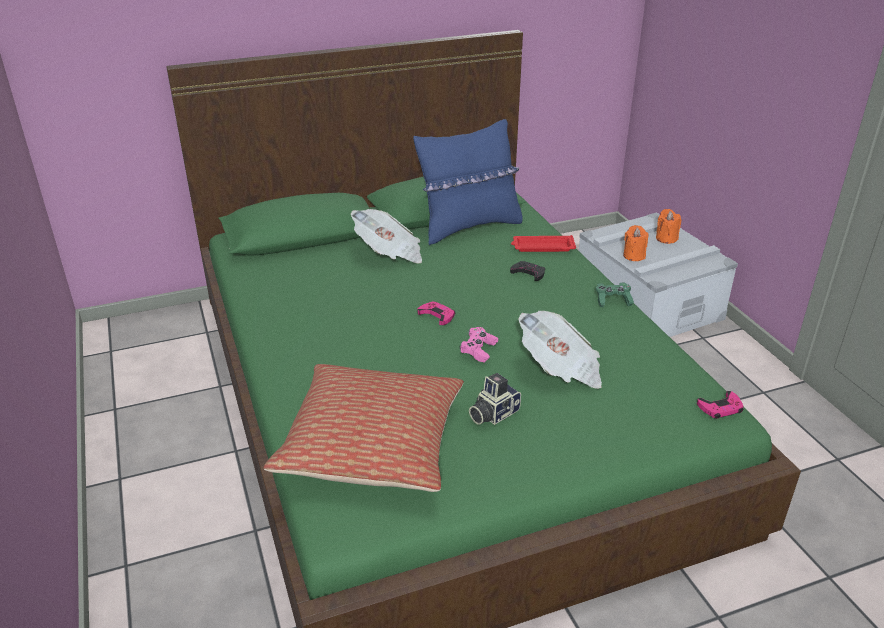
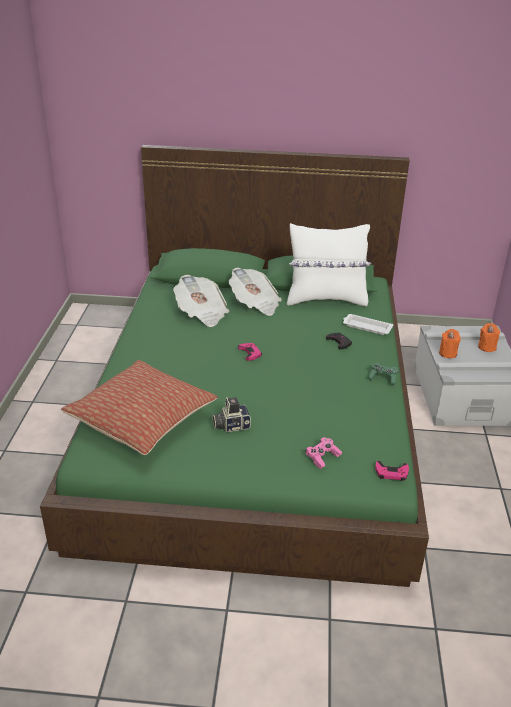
camera: 25 degrees right, 0 degrees up
(469, 227) = (326, 299): blue pillow -> white pillow
(478, 350) = (257, 383): pink game controller -> pink game controller (322, 457)
(542, 247) = (366, 327): red tray -> white tray
(561, 369) = (302, 412): newspaper -> newspaper (201, 313)

